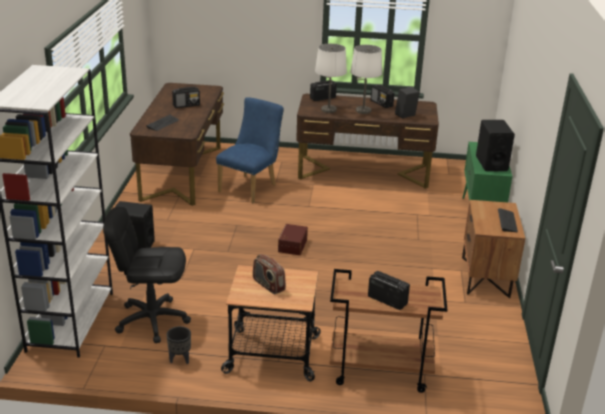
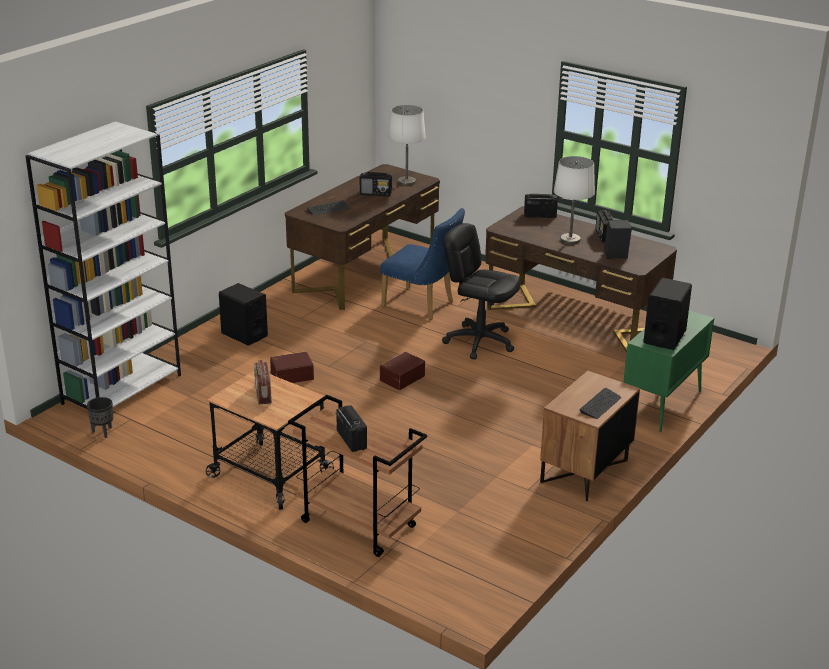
camera: 30 degrees right, 0 degrees up
(152, 320) = (192, 410): black office chair -> black office chair (479, 341)
(179, 359) = (182, 452): black planter -> black planter (102, 432)
(206, 267) = (291, 375): none -> brown storage box
(251, 187) = (422, 305): blue chair -> blue chair turned 60 degrees clockwise
(329, 110) = (530, 230): white table lamp -> white table lamp (407, 182)

